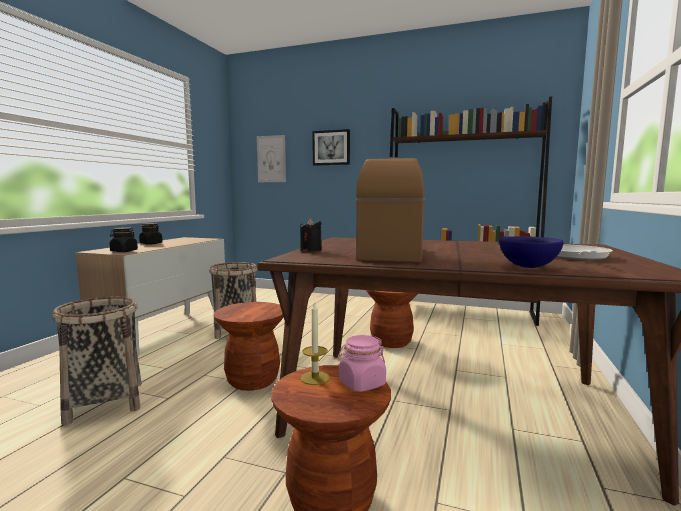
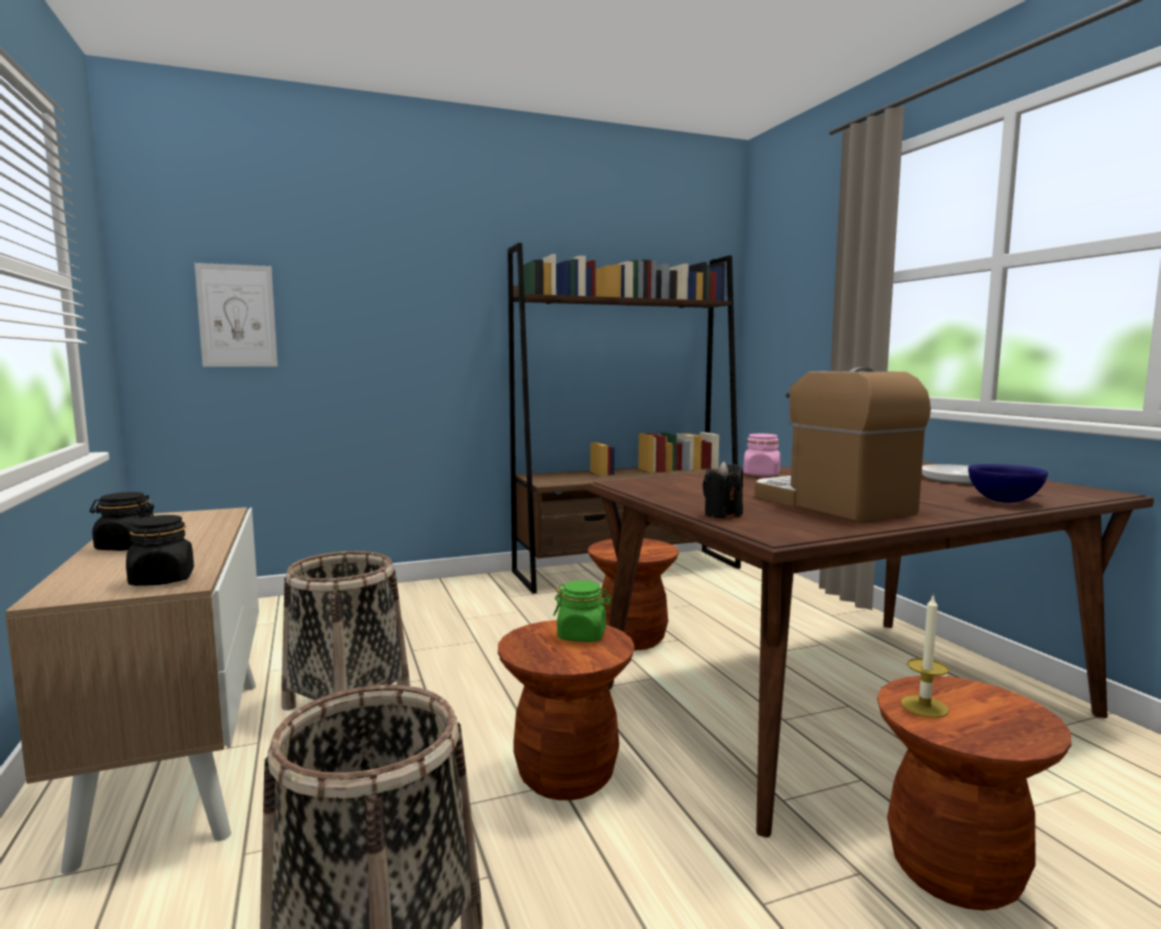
camera: 40 degrees left, 0 degrees up
(263, 309) = (582, 635): none -> green jar
(331, 147) = (382, 301): picture -> none
(361, 383) = (971, 692): pink jar -> pink jar (761, 474)

